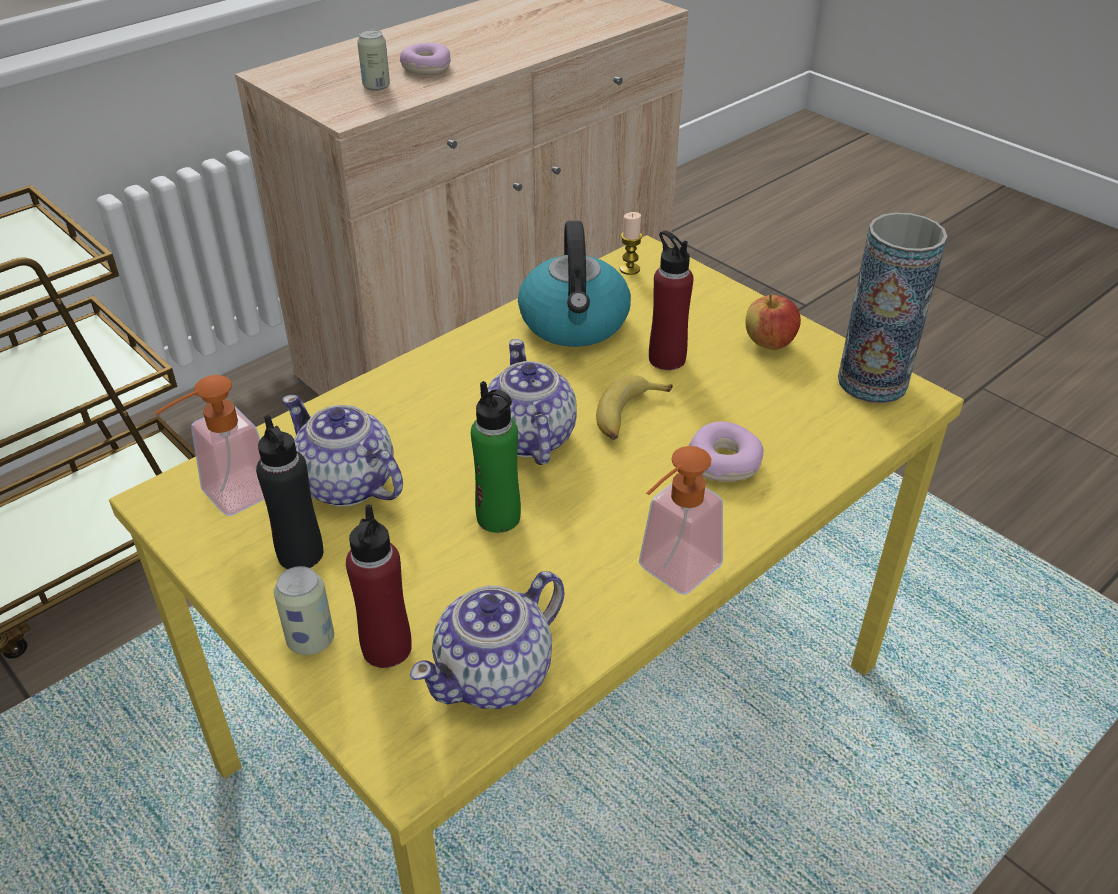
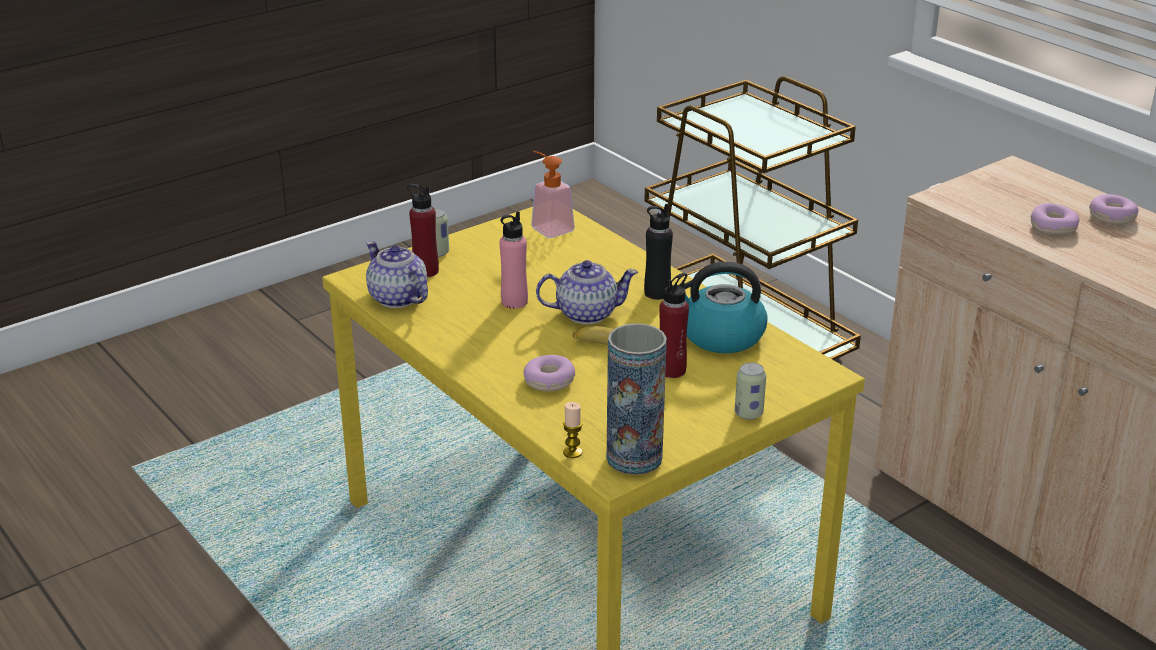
camera: 95 degrees right, 10 degrees down
(300, 554) = (499, 248): black bottle -> black bottle (657, 293)
(347, 485) = (552, 258): teapot -> none
(376, 86) = (1003, 207): can -> can (748, 413)
(404, 42) = (1112, 217): none -> donut
(498, 517) = (514, 302): green bottle -> pink bottle
(629, 269) = (802, 364): candle -> candle (572, 452)
(670, 574) = (452, 352): soap dispenser -> none
(769, 343) = (690, 417): apple -> none

